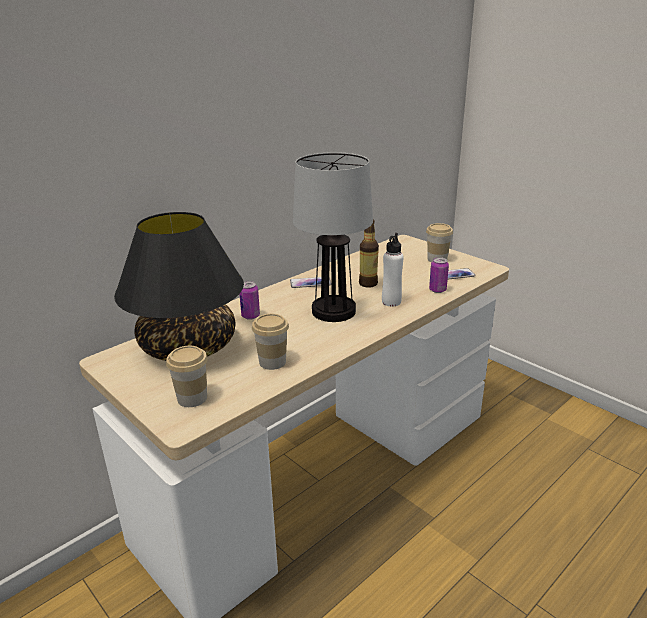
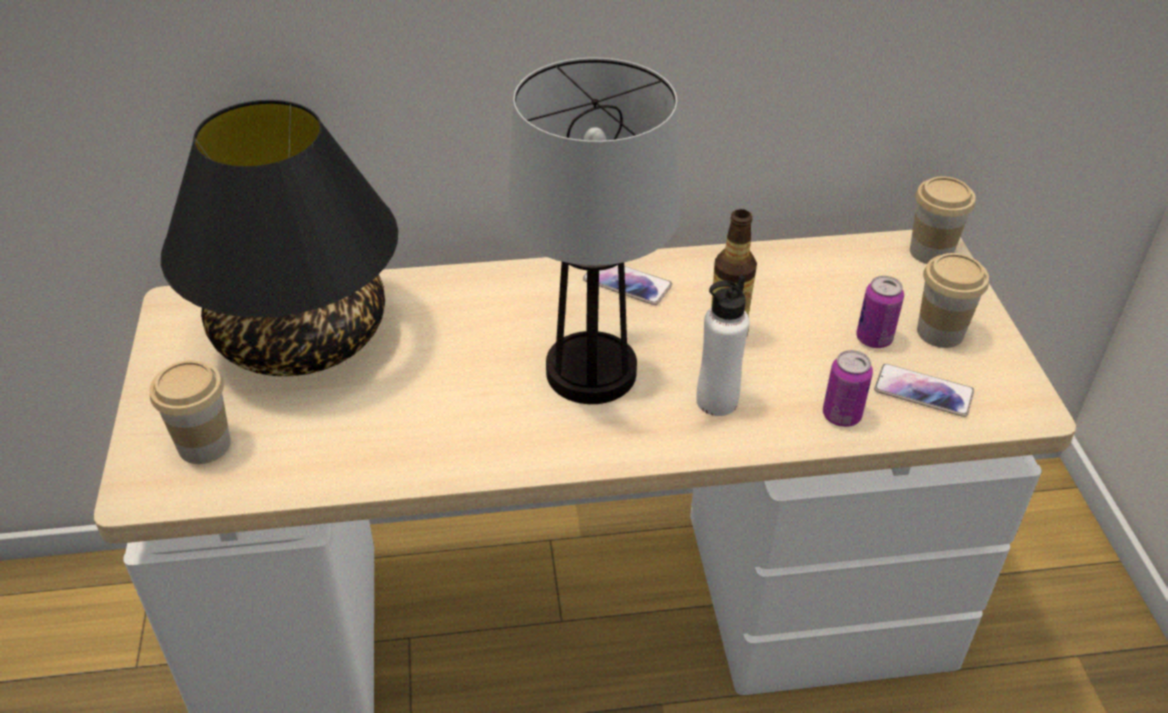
camera: 35 degrees right, 15 degrees up
(250, 316) = (452, 315): can -> can (874, 339)
(272, 362) = (378, 435): cup -> cup (931, 252)

